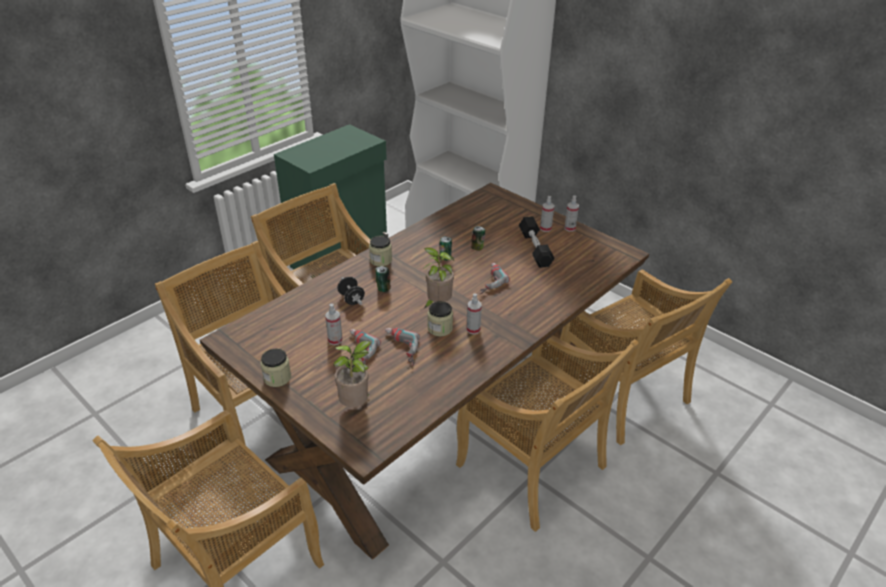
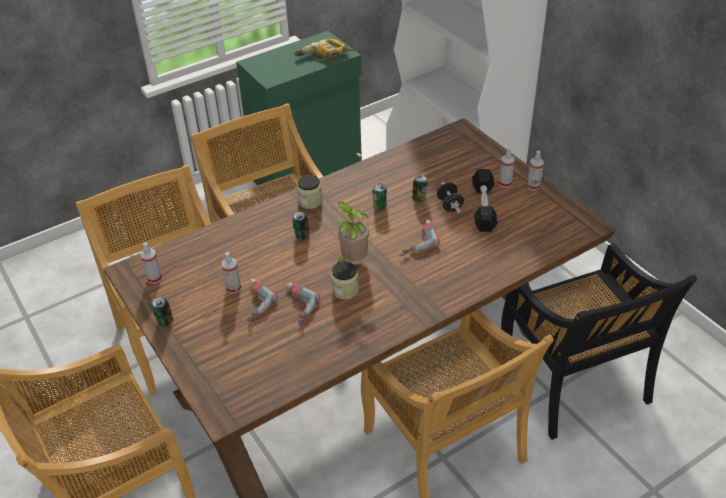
camera: 15 degrees right, 5 degrees up
(277, 378) = (164, 321): jar -> can
(351, 299) = (265, 243): black dumbbell -> black dumbbell (449, 205)
(353, 144) = (324, 57): none -> power drill
(356, 405) = (231, 363): potted plant -> none
(473, 329) = (380, 296): spray bottle -> spray bottle (154, 278)
(622, 396) = (573, 382): beige chair -> black chair

